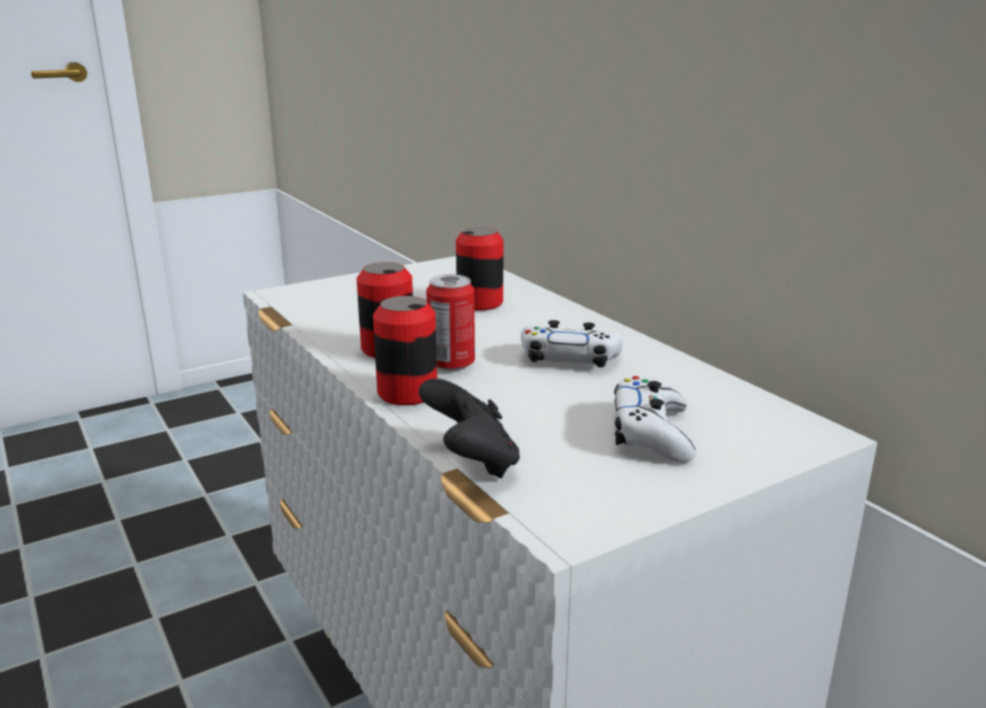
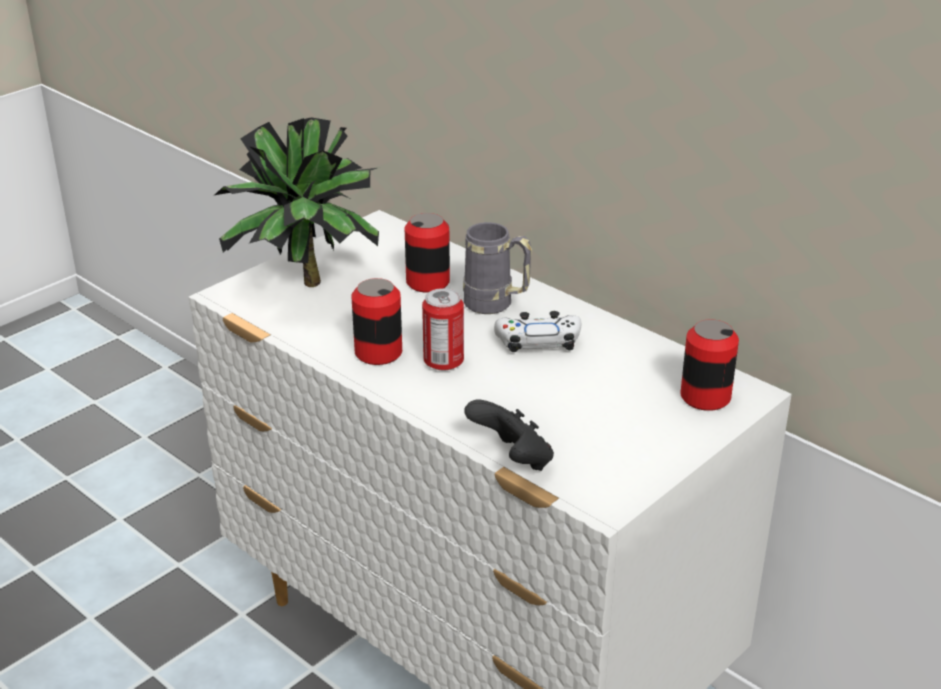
camera: 15 degrees left, 10 degrees up
(356, 297) = (306, 289): none -> potted plant
(407, 393) = (425, 400): can -> can (705, 397)
(540, 326) = (496, 305): none -> grey mug
(651, 433) = (631, 411): white game controller -> none

